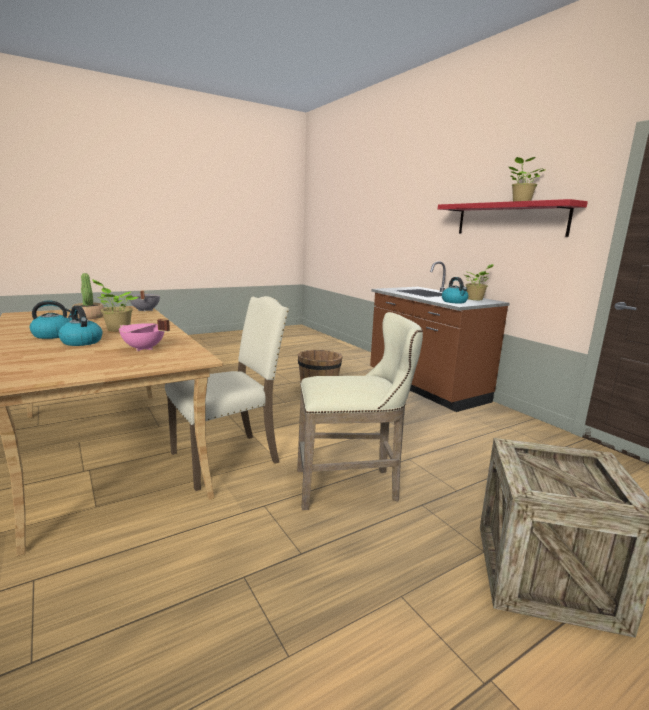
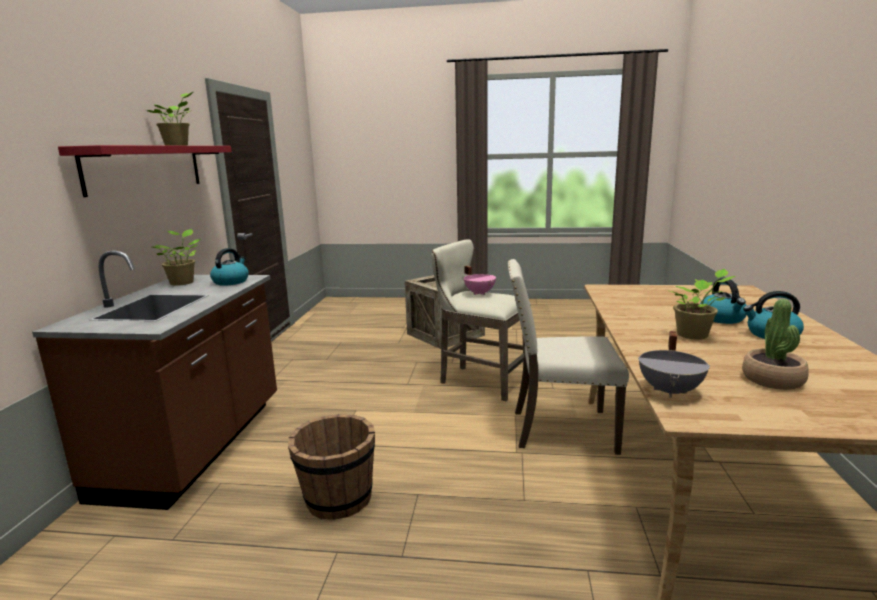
camera: 140 degrees left, 0 degrees up
(143, 349) = (649, 302): pink cooking pot -> pink cooking pot (480, 293)

